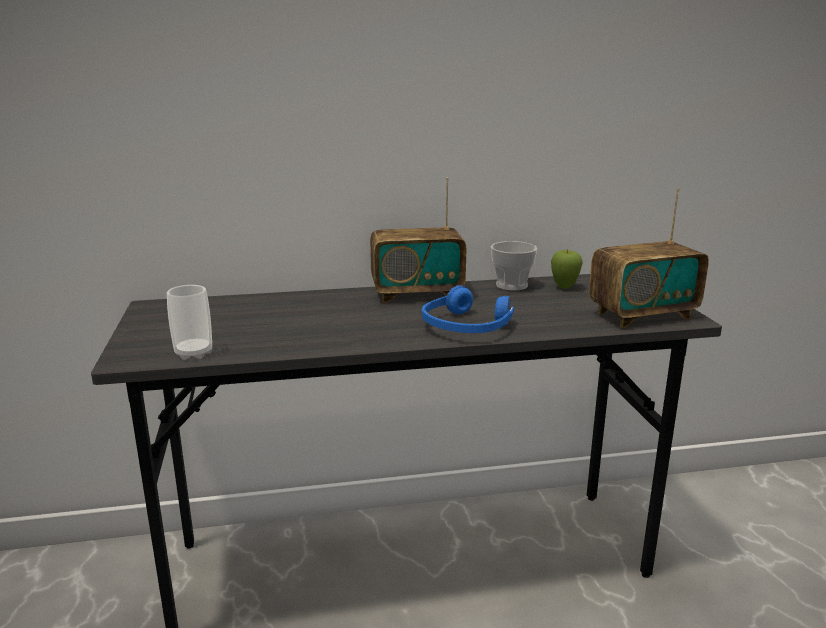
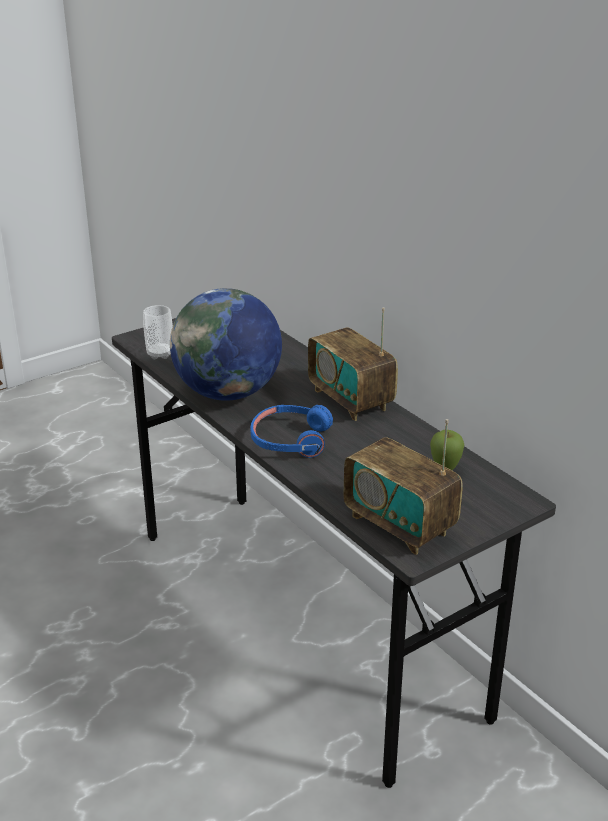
camera: 65 degrees right, 10 degrees up
(339, 336) = (228, 393): none -> globe
(511, 285) = (422, 440): cup -> none

